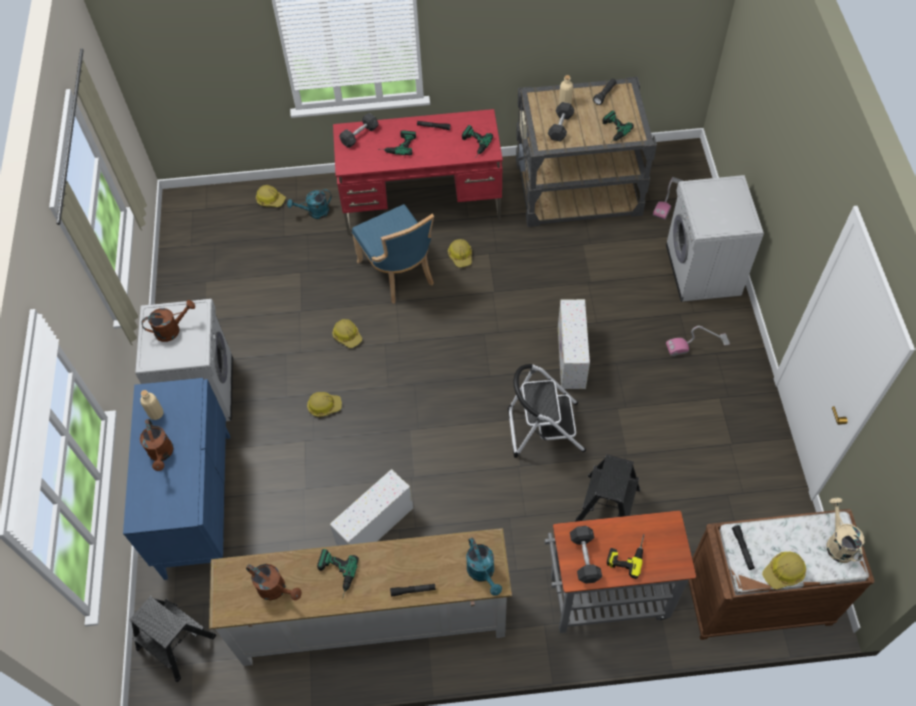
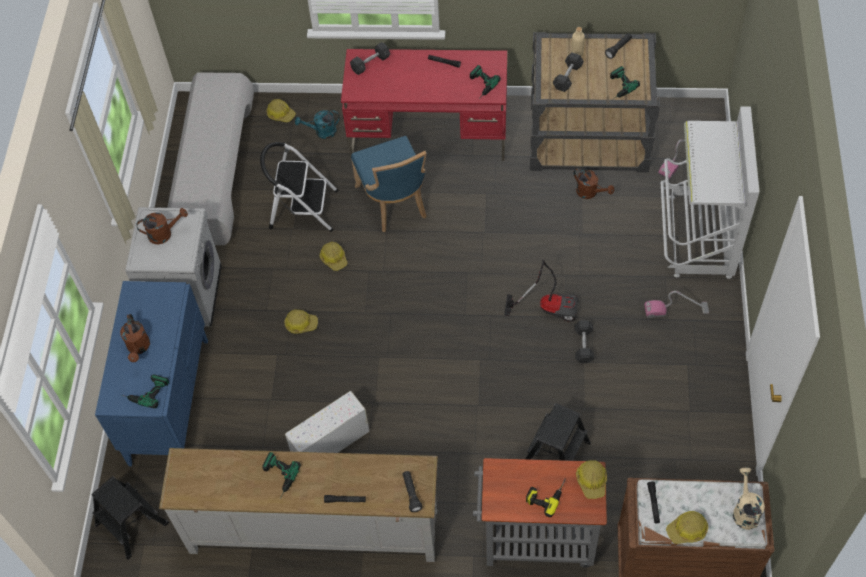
camera: 10 degrees right, 0 degrees up
(156, 414) = (139, 310): beige bottle -> none
(211, 262) = (214, 170): none -> grey bench
(276, 589) = (223, 482): brown watering can -> brown watering can (590, 192)
(397, 145) = (405, 77): power drill -> power drill (145, 391)
(460, 256) = (458, 192): hard hat -> hard hat (592, 481)
(483, 573) = (411, 493): turquoise watering can -> black flashlight
(543, 429) = (507, 373): step ladder -> step ladder (301, 209)
(571, 358) = (548, 307): white storage box -> vacuum cleaner
(584, 558) = (506, 492): grey dumbbell -> grey dumbbell (583, 345)
(700, 271) = (695, 236): white washing machine -> white shoe rack

